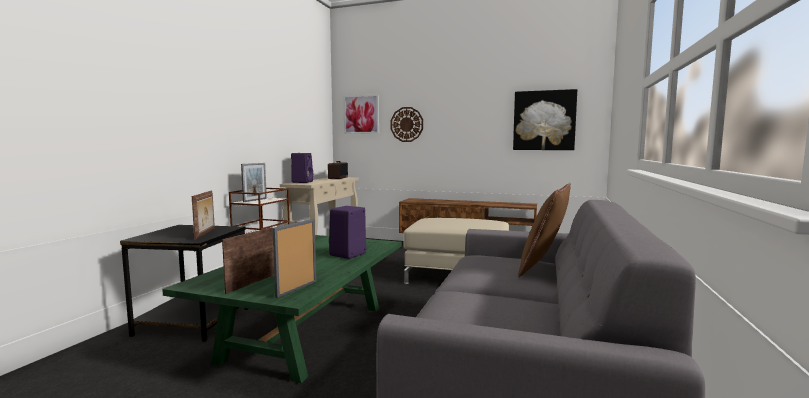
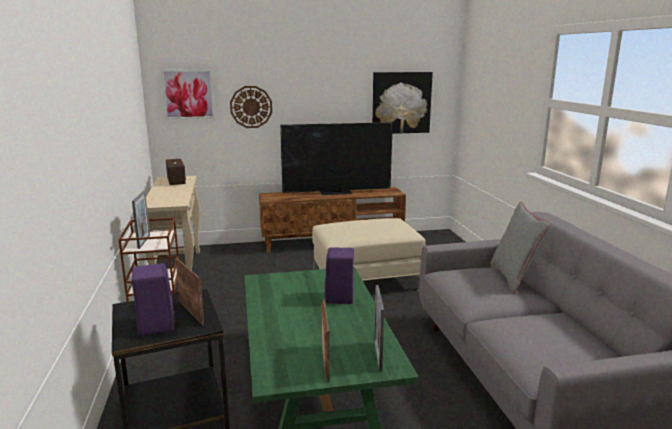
camera: 30 degrees left, 10 degrees up
(302, 182) = (157, 198): purple speaker -> purple speaker (155, 325)
(473, 202) = (337, 192): none -> television
(543, 269) = (513, 278): brown pillow -> grey pillow

